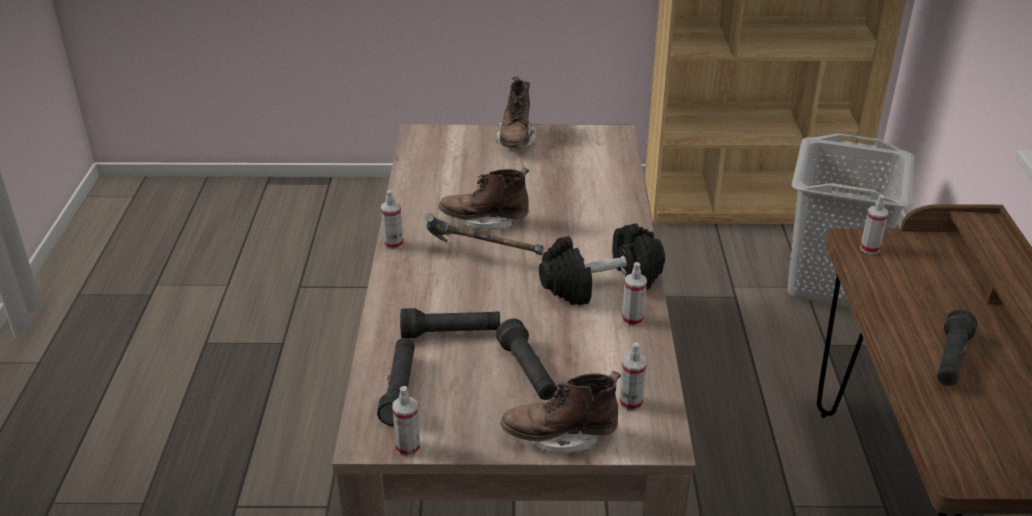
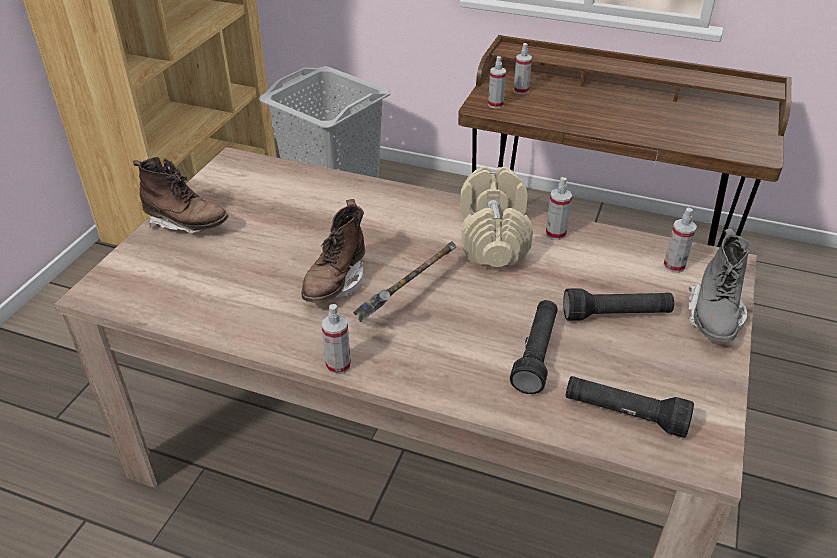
camera: 70 degrees left, 5 degrees up
(408, 447) = (720, 427): spray bottle -> spray bottle (521, 90)
(560, 436) = (714, 318): brown boot -> grey boot
(601, 284) = (494, 237): black dumbbell -> beige dumbbell
(951, 360) = (642, 119): black flashlight -> none

